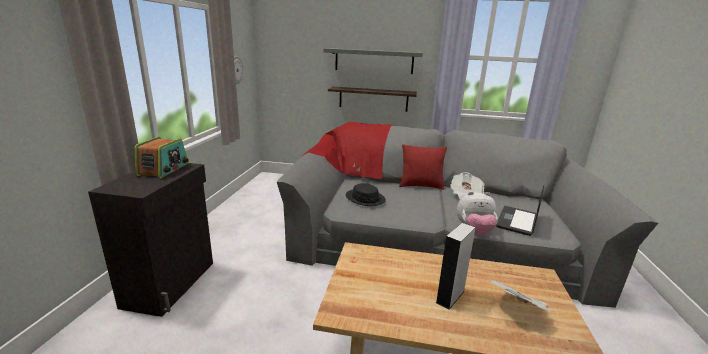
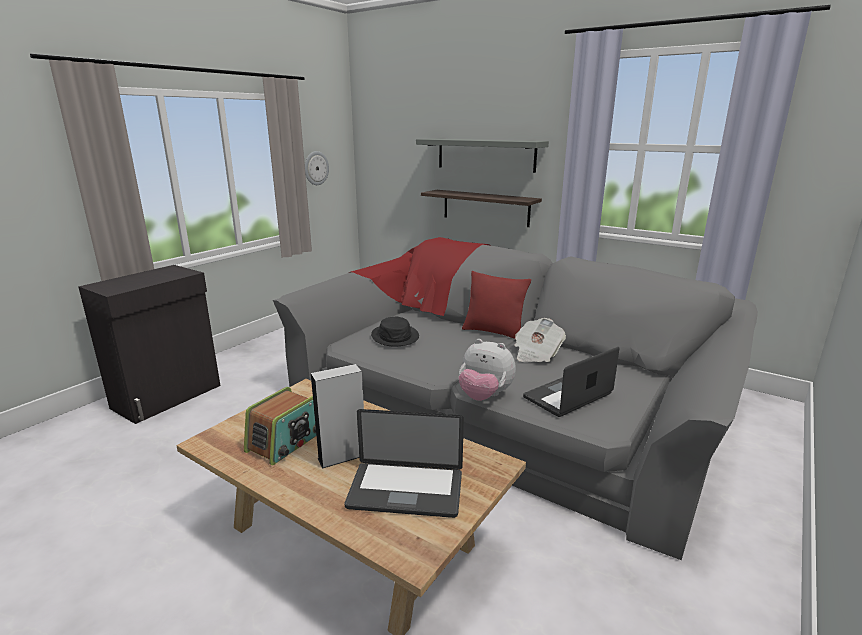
camera: 25 degrees right, 0 degrees up
(164, 169) = (162, 274): radio -> radio (287, 441)
(520, 309) = (405, 491): newspaper -> laptop

